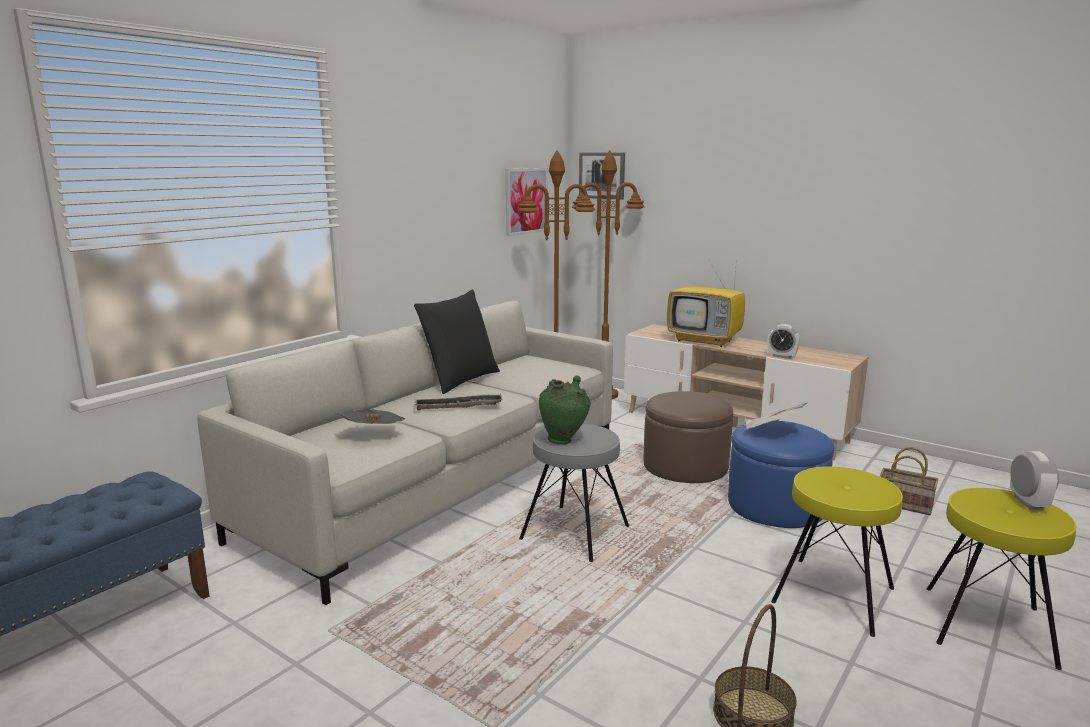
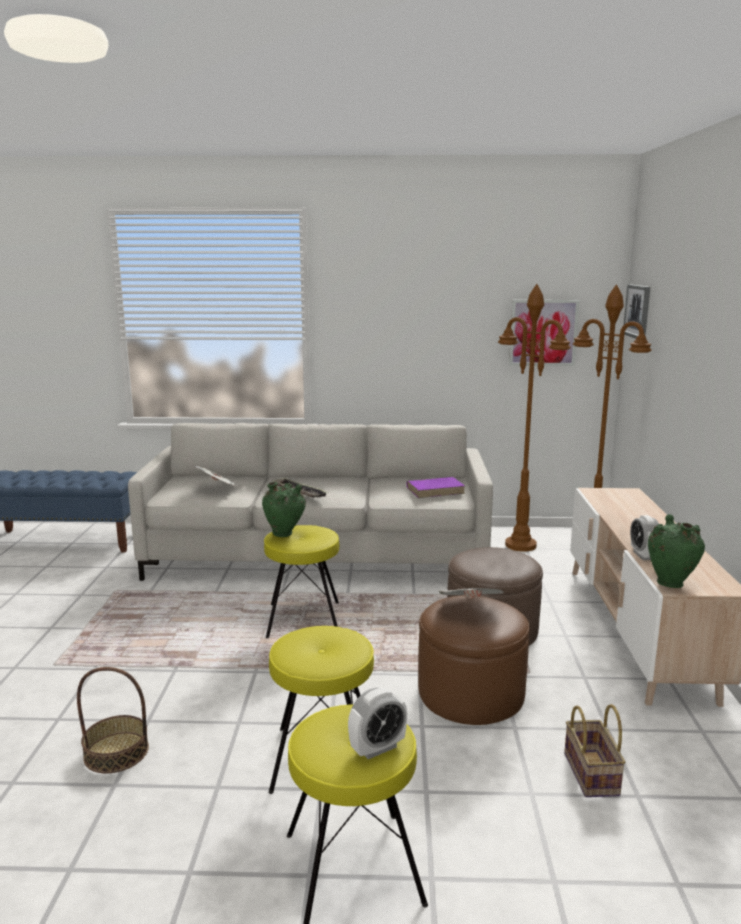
camera: 55 degrees right, 0 degrees up
(460, 380) = (357, 478): black pillow -> none
(550, 366) = (436, 490): none -> purple book
(574, 533) = (303, 620): grey stool -> yellow stool
(706, 341) = (625, 517): television -> none
(775, 505) = (470, 693): blue ottoman -> brown ottoman
(834, 364) = (670, 583): none -> green vase

